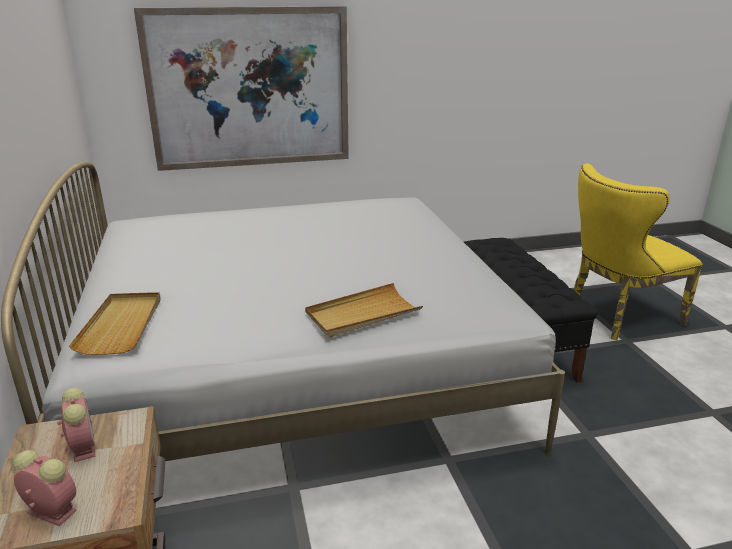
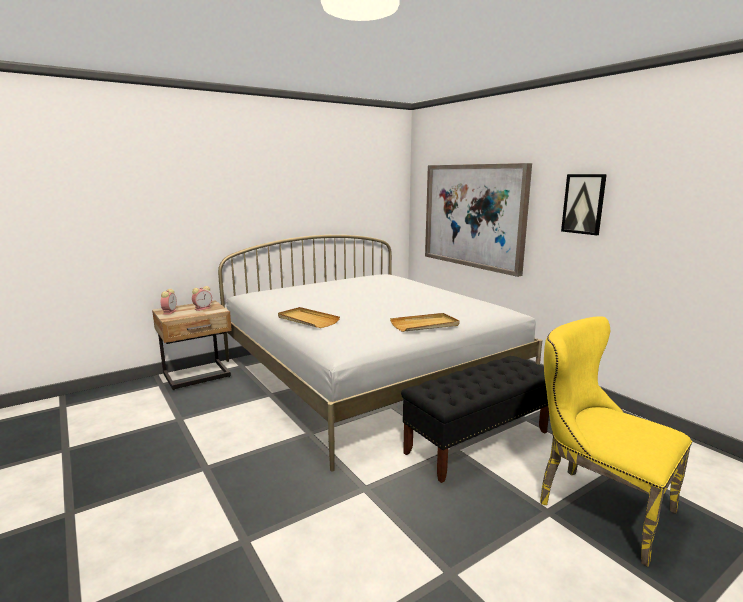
camera: 70 degrees right, 10 degrees down
(122, 325) = (274, 290): beige tray -> beige tray (425, 325)
(419, 55) = (583, 204): none -> picture

